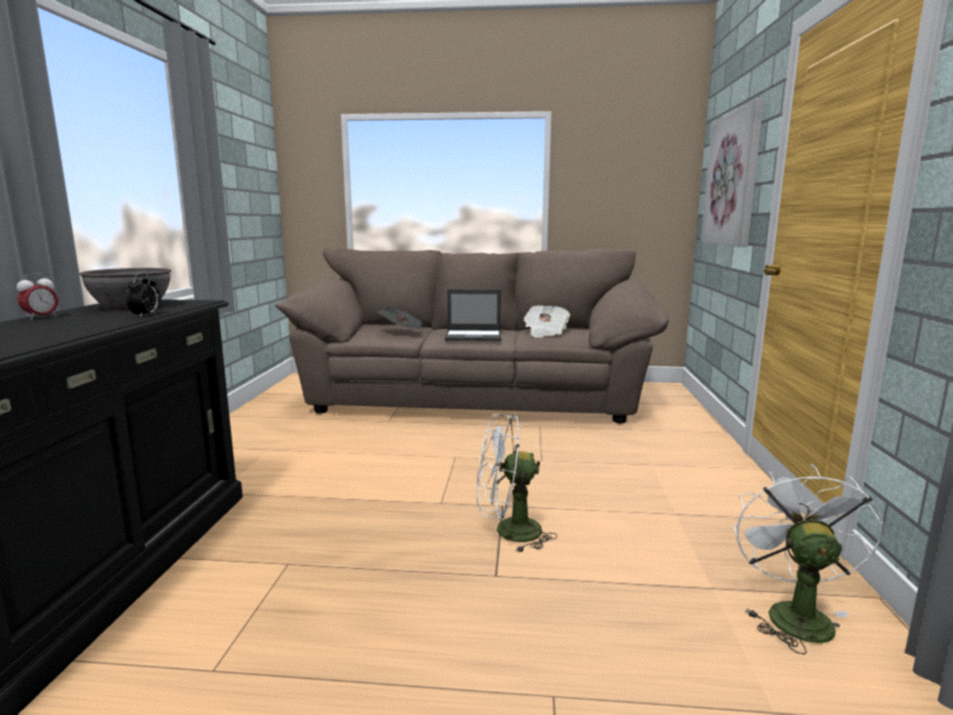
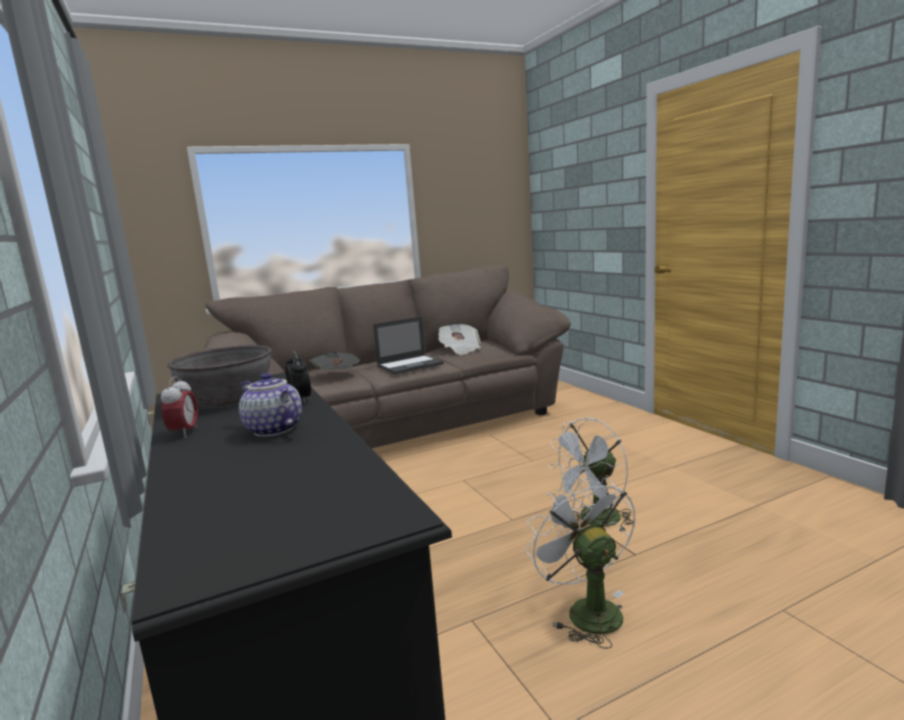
camera: 30 degrees left, 0 degrees up
(68, 326) = (272, 430): none -> teapot
(731, 179) = (582, 201): picture -> none
(792, 613) = (811, 502): white fan -> white fan (586, 610)

